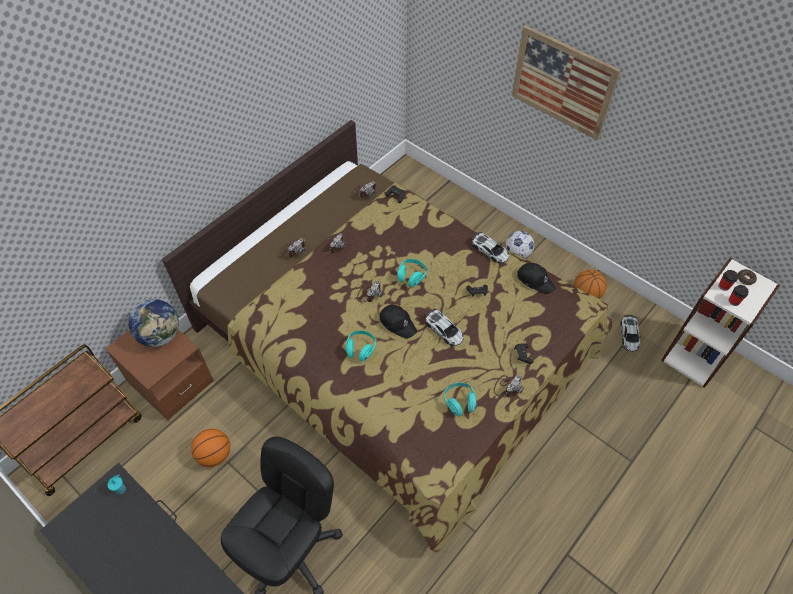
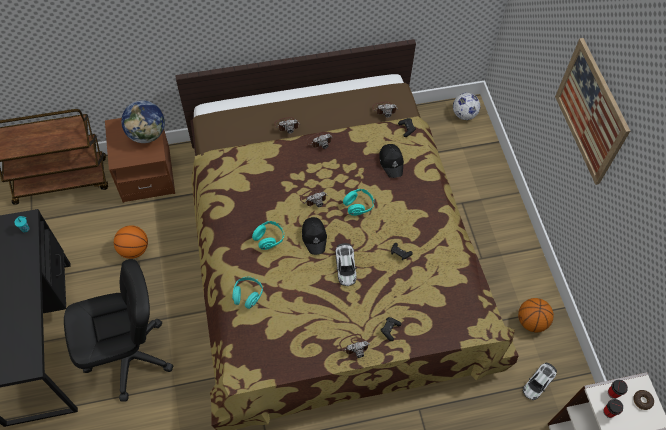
camera: 35 degrees right, 5 degrees up
(459, 402) = (306, 331): turquoise headphones -> turquoise headphones (248, 295)
(490, 250) = (444, 225): toy car -> none
(518, 253) = (502, 245): football -> football (464, 114)
(535, 280) = (459, 275): black cap -> black cap (391, 162)

